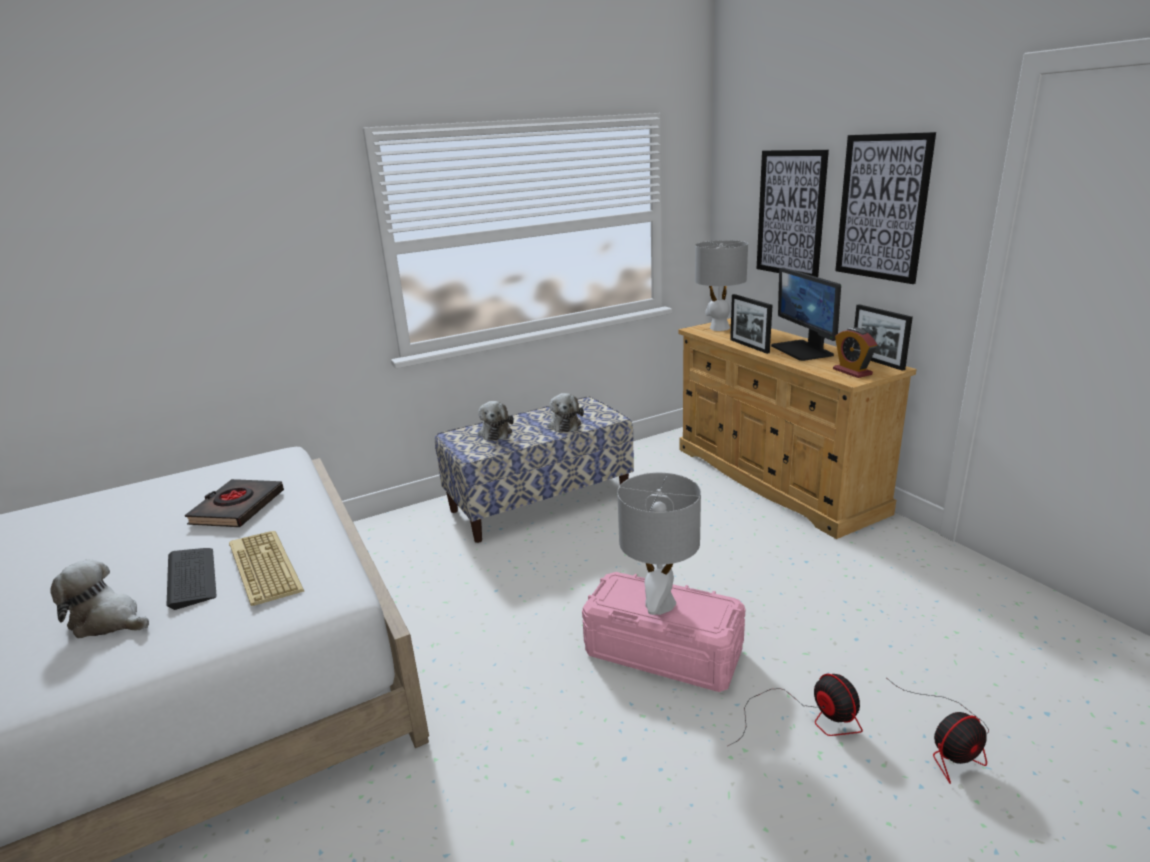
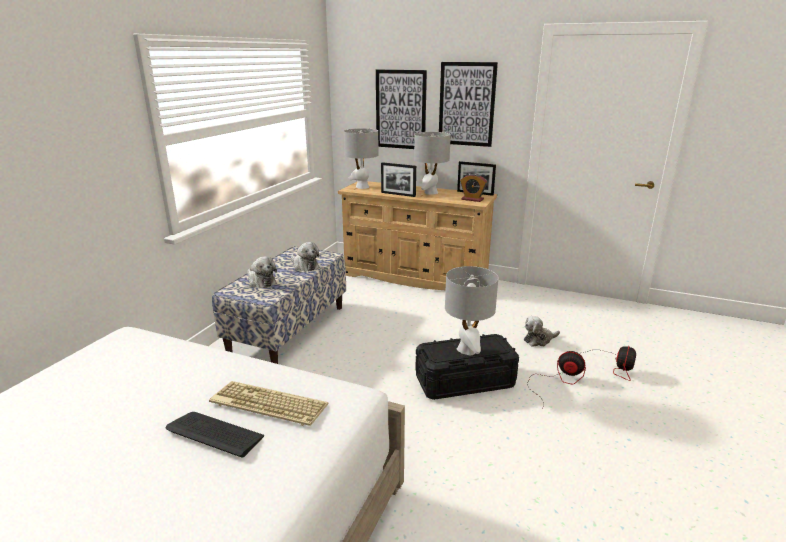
camera: 40 degrees left, 0 degrees up
(108, 621) = (194, 490): plush toy -> plush toy (539, 340)
(237, 508) = (160, 380): black book -> none
(663, 652) = (465, 381): pink storage box -> black storage box
(803, 350) = (430, 193): monitor -> grey table lamp

